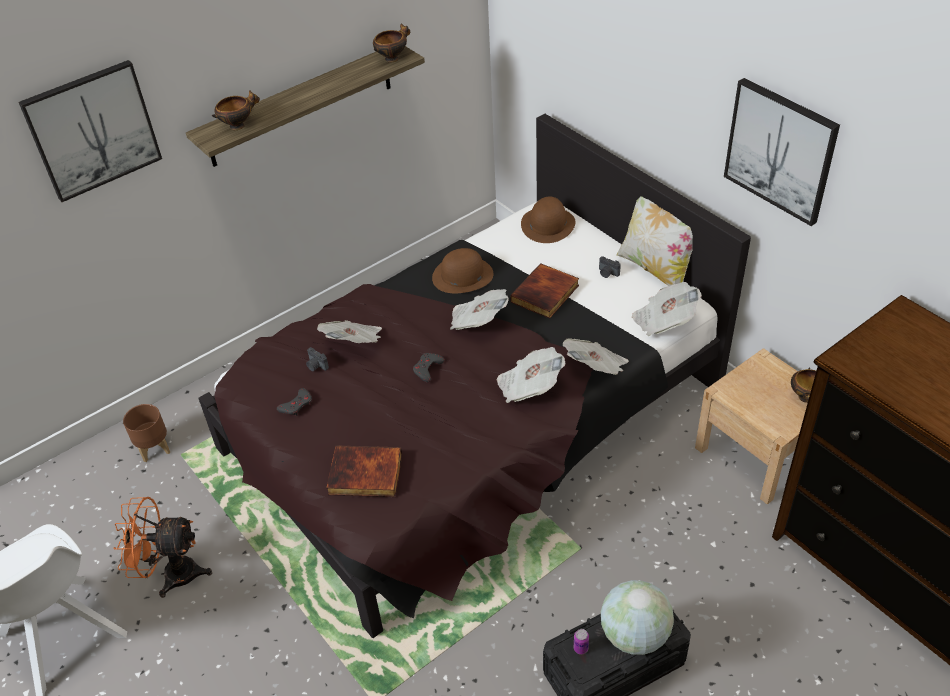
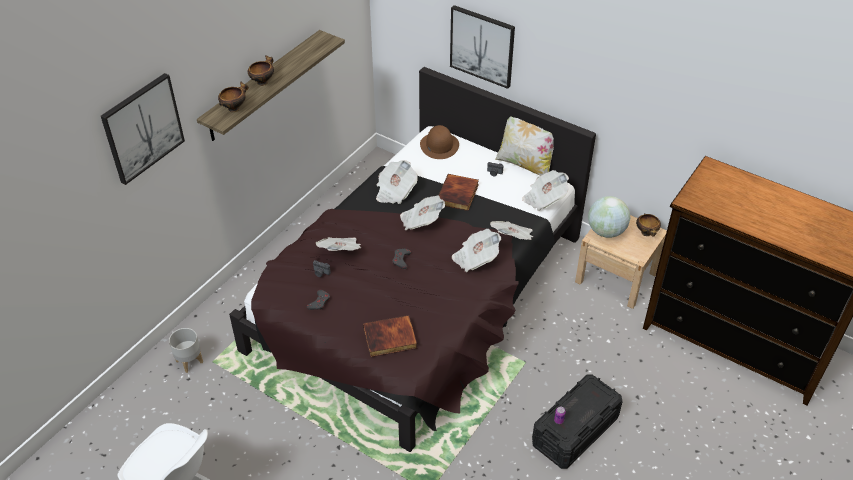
camera: 20 degrees left, 0 degrees up
(154, 448) = (189, 361): brown planter -> grey planter
(172, 574) = (245, 445): orange fan -> none
(392, 58) = (321, 42): bowl -> bowl (263, 82)
(462, 276) = (395, 191): brown hat -> newspaper
(634, 635) = (589, 404): globe -> globe (606, 231)
(780, 150) = (614, 75): picture -> picture (482, 46)

